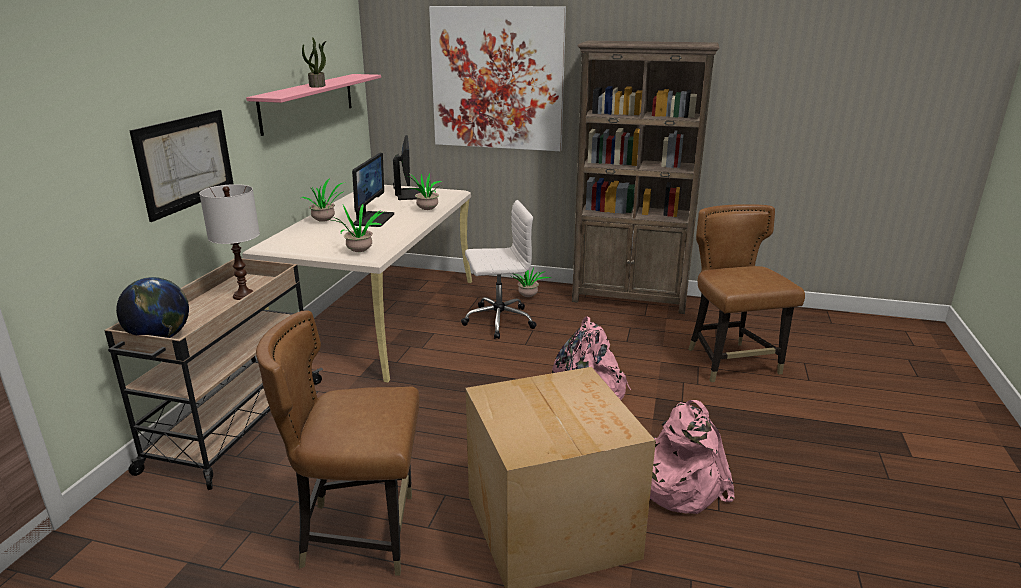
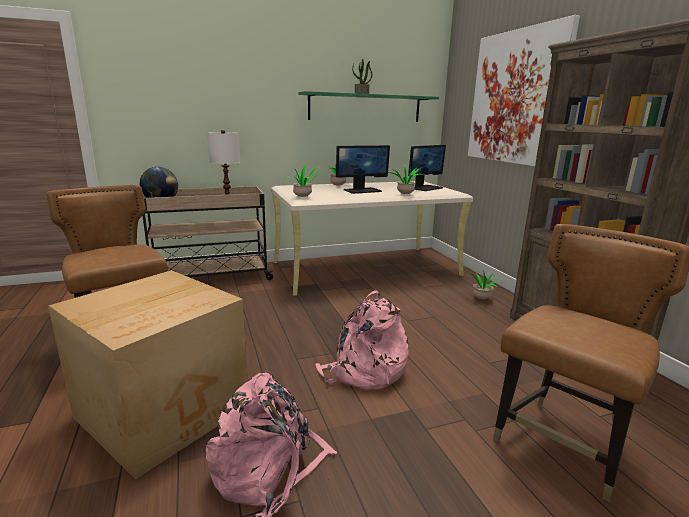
camera: 55 degrees right, 5 degrees down
(186, 162) = (235, 120): picture -> none
(308, 102) = (365, 108): pink shelf -> green shelf
(497, 321) = (424, 300): white office chair -> none

